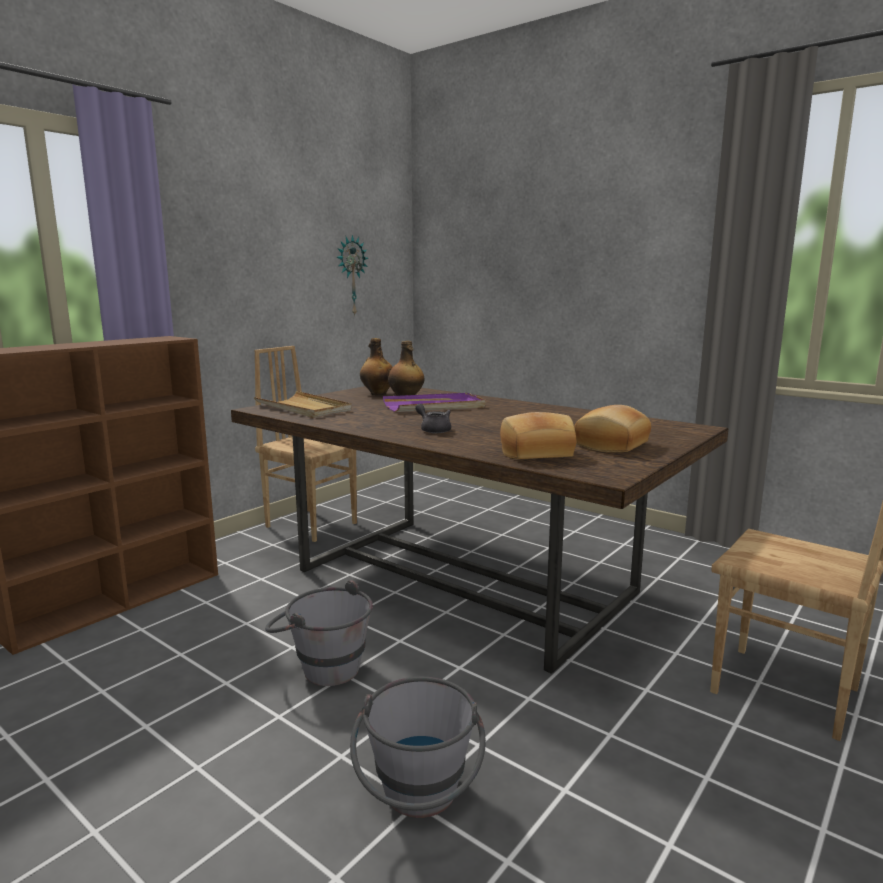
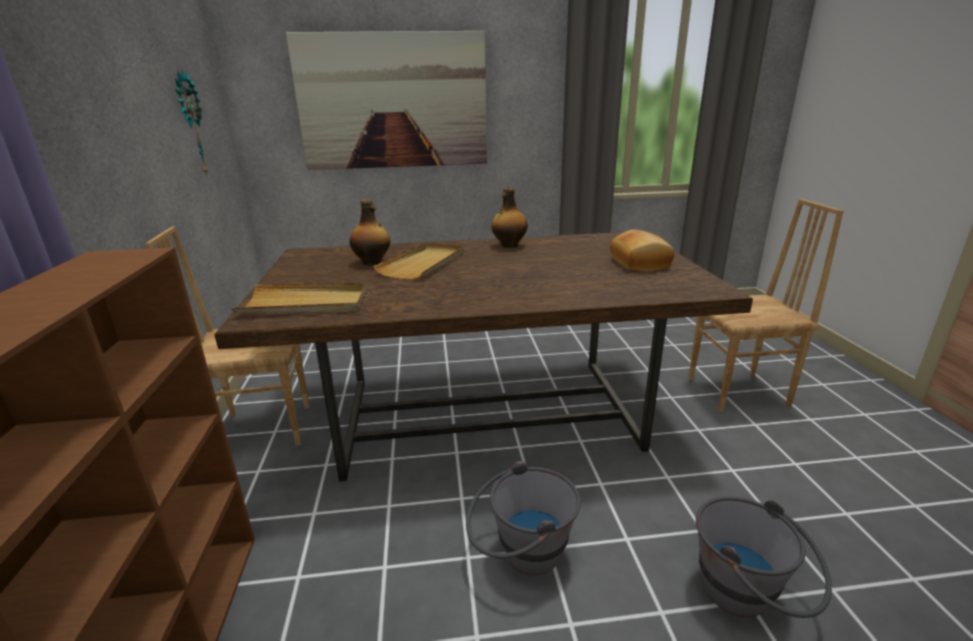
camera: 45 degrees left, 10 degrees up
(377, 394) = (326, 264): bottle -> bottle (509, 245)
(433, 430) = (502, 289): grey teapot -> none
(434, 406) = (423, 264): purple tray -> beige tray
(535, 452) = (628, 286): bread -> none
(536, 262) = (393, 102): none -> picture

